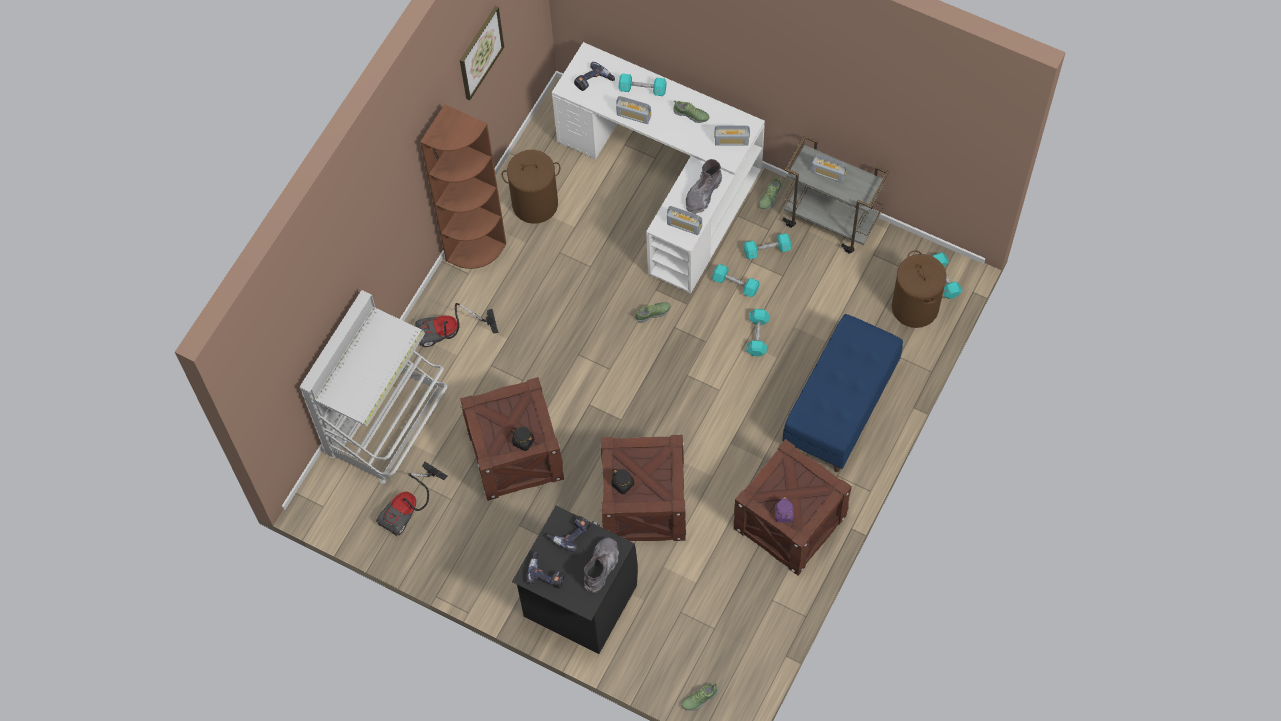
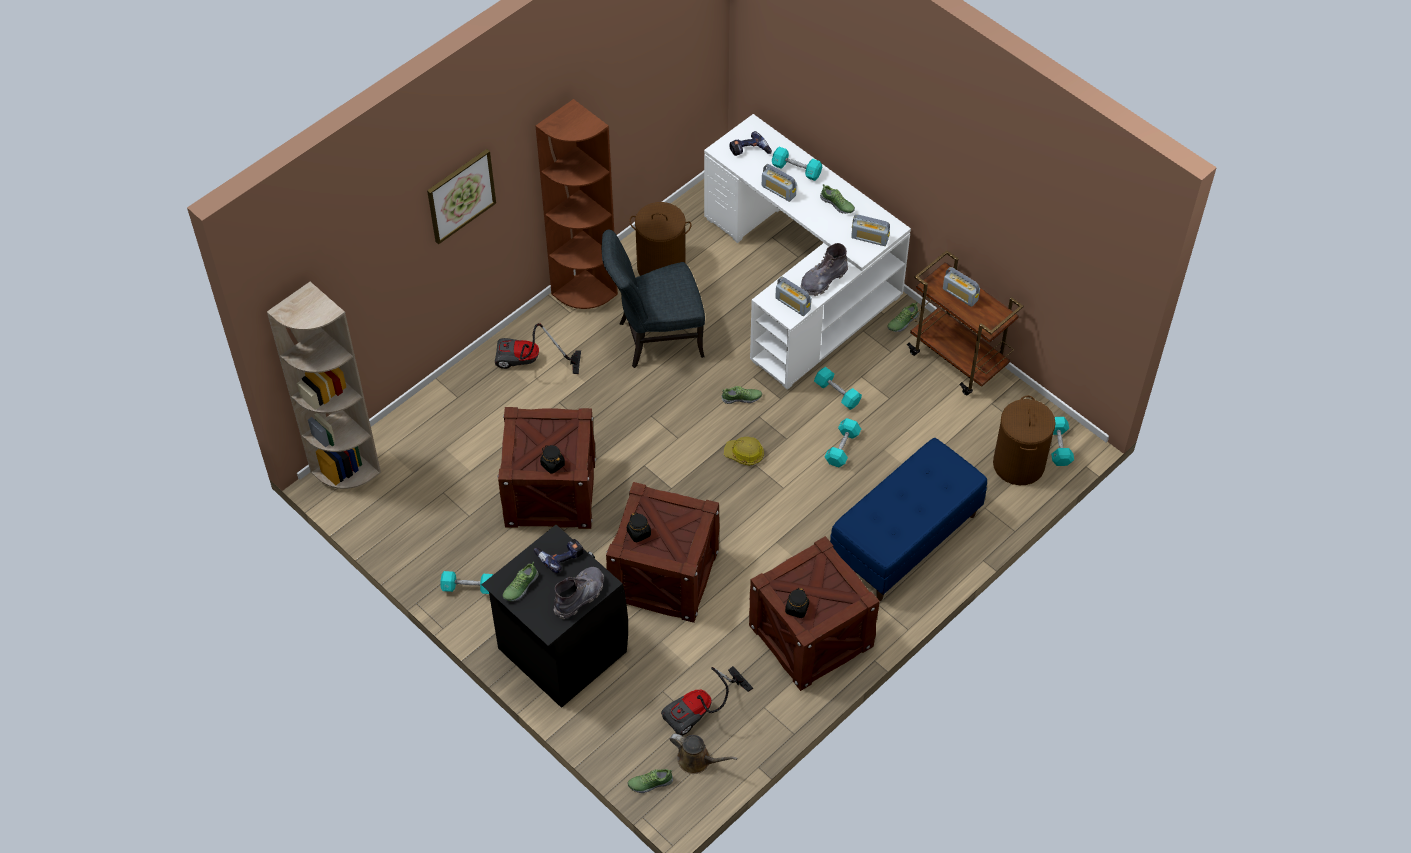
camera: 15 degrees right, 10 degrees down
(325, 492) = (347, 474): none -> beige bookcase
(389, 425) = (435, 429): white shoe rack -> none
(410, 508) = (424, 512): vacuum cleaner -> vacuum cleaner (702, 711)
(480, 52) = (630, 68): picture -> picture (460, 195)
(546, 573) = (520, 586): power drill -> shoe
(555, 277) = (655, 339): none -> grey chair
(674, 367) = (744, 454): none -> hard hat
(732, 666) = (697, 760): none -> brown watering can
(767, 250) = (881, 370): turquoise dumbbell -> turquoise dumbbell (469, 587)
(784, 514) = (797, 609): purple jar -> black jar
(831, 224) = (957, 363): grey cart -> brown cart

